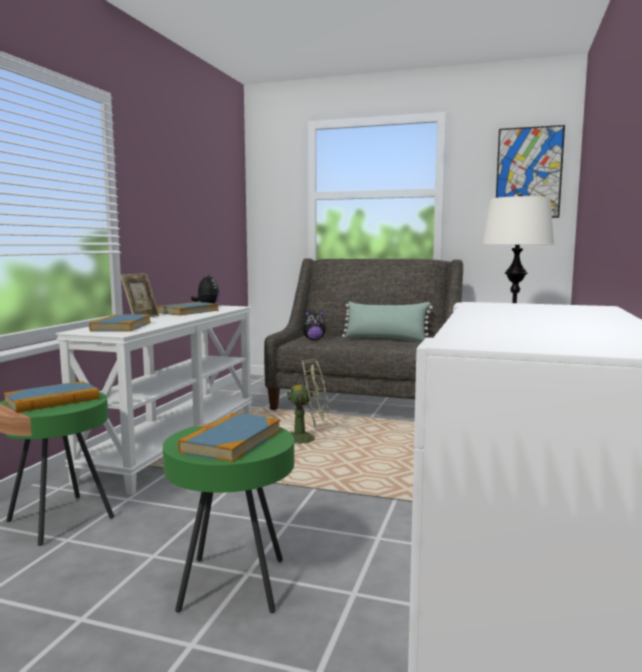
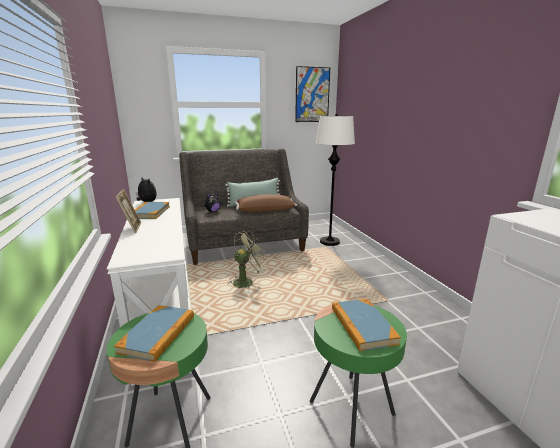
camera: 35 degrees left, 10 degrees up
(121, 326) = (147, 245): book -> none
(384, 346) = (265, 210): none -> brown pillow

